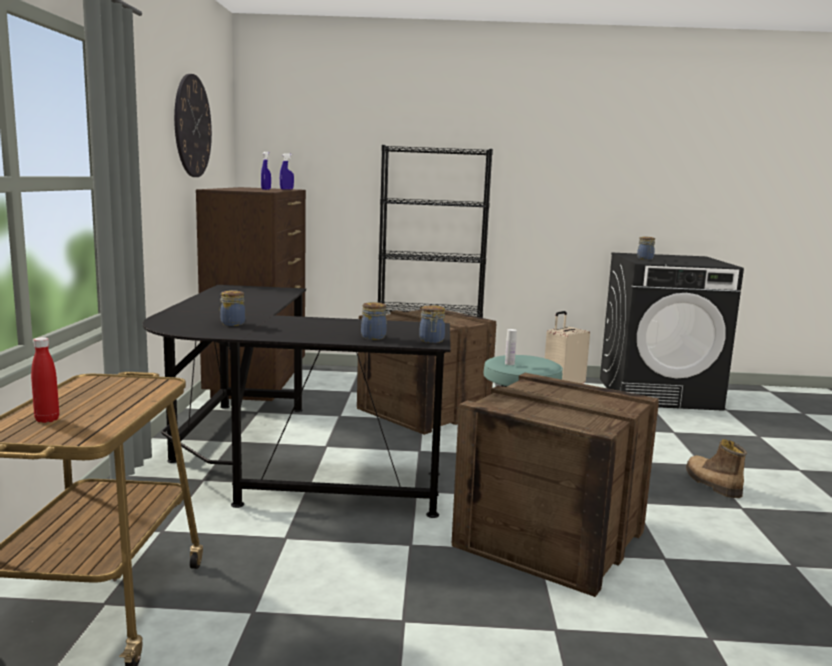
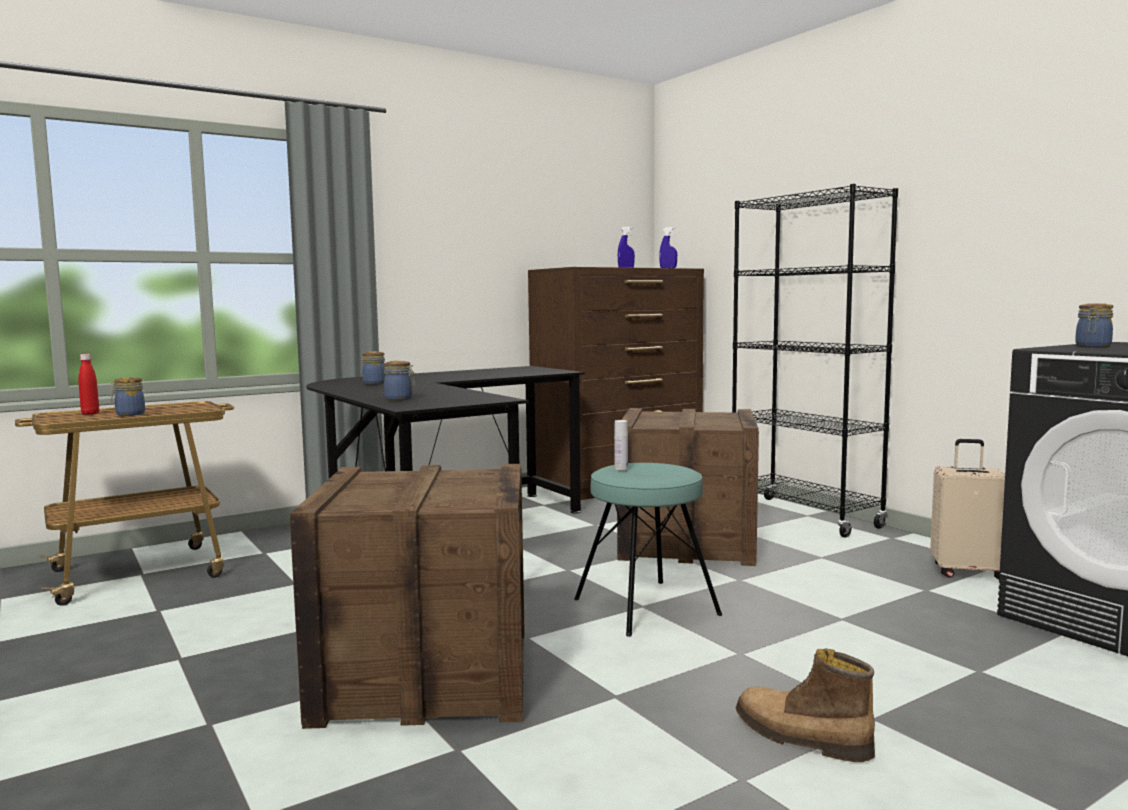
camera: 55 degrees right, 5 degrees down
(192, 126) = (536, 208): wall clock -> none
(431, 341) = (420, 406): jar -> jar (129, 414)
(711, 484) = (800, 738): boot -> boot turned 90 degrees counterclockwise

